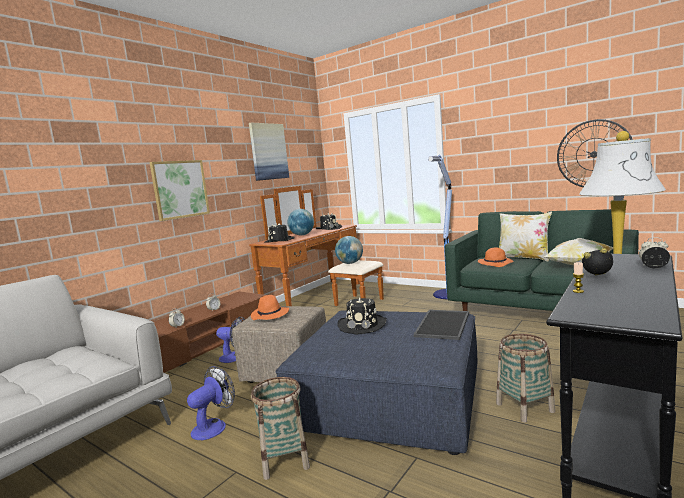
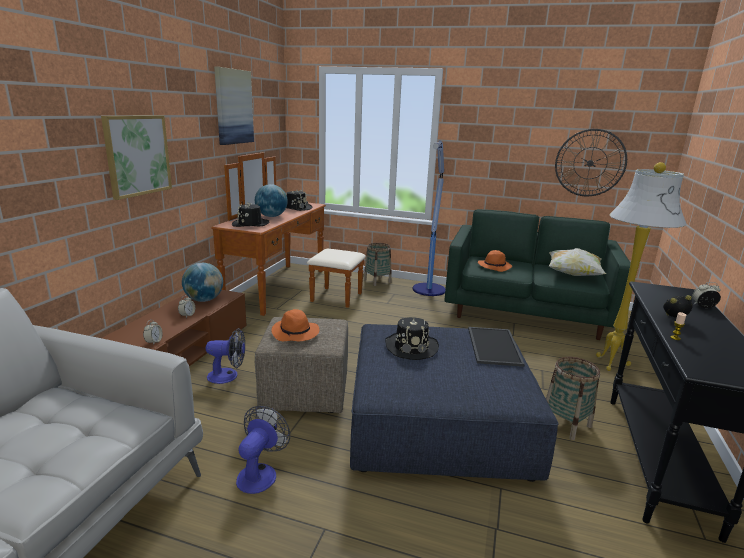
camera: 20 degrees left, 10 degrees up
(284, 460) = (371, 507): basket -> basket (377, 281)
(350, 263) = (331, 254): globe -> globe (204, 300)
(523, 258) = (516, 261): pillow -> none

